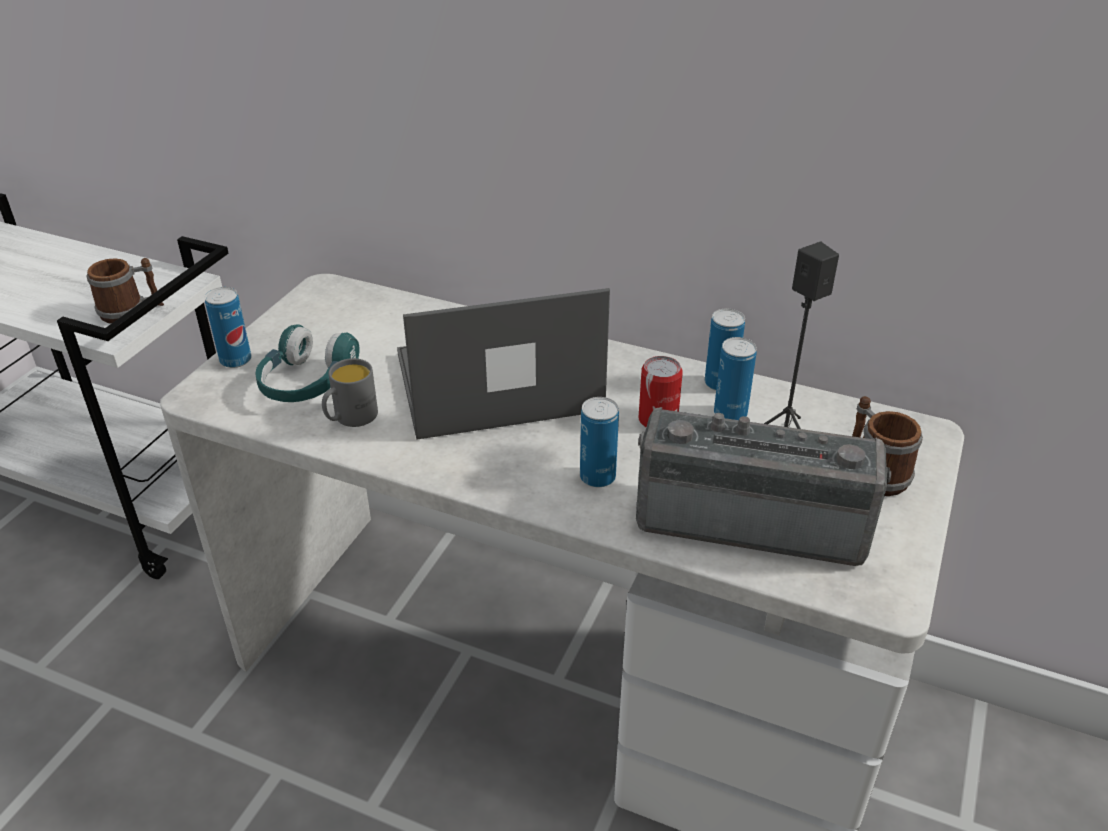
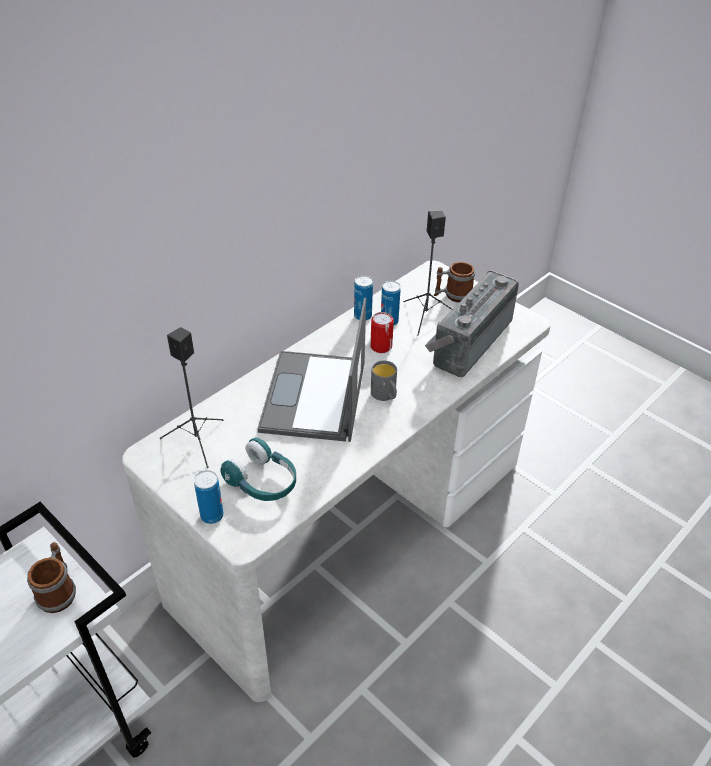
camera: 70 degrees left, 5 degrees up
(350, 418) = (313, 467): grey mug -> grey mug (385, 395)
(360, 315) = (197, 442): none -> black speaker
(597, 477) = (416, 381): can -> none

